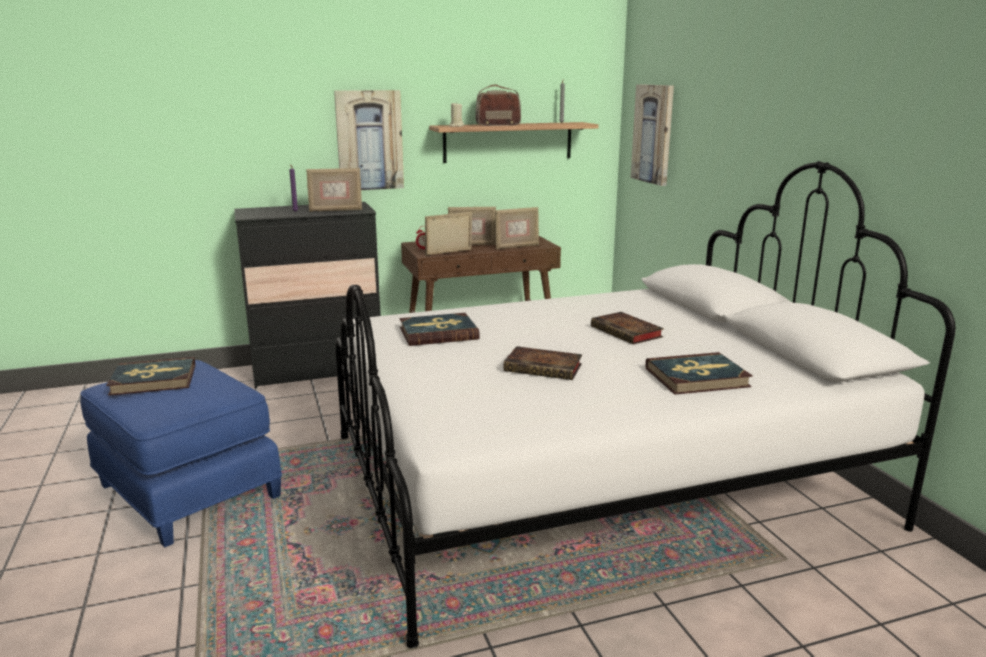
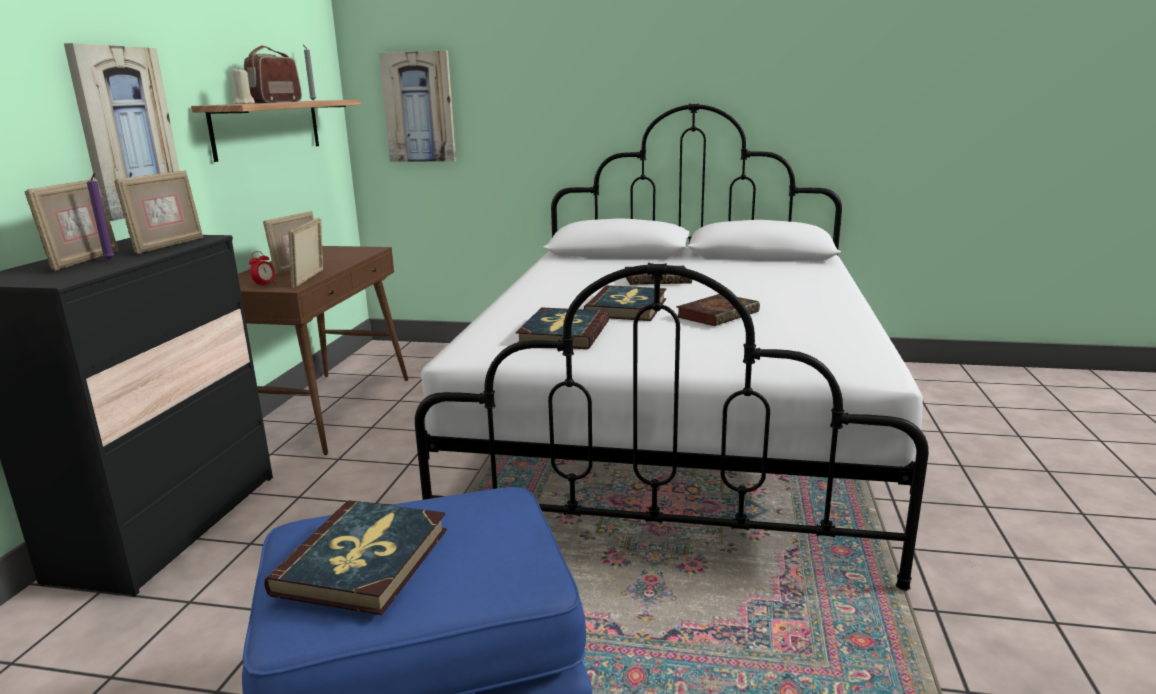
camera: 60 degrees left, 0 degrees up
(516, 247) = (352, 257): picture frame -> picture frame (84, 261)
(697, 377) = (785, 283): book -> book (627, 307)

